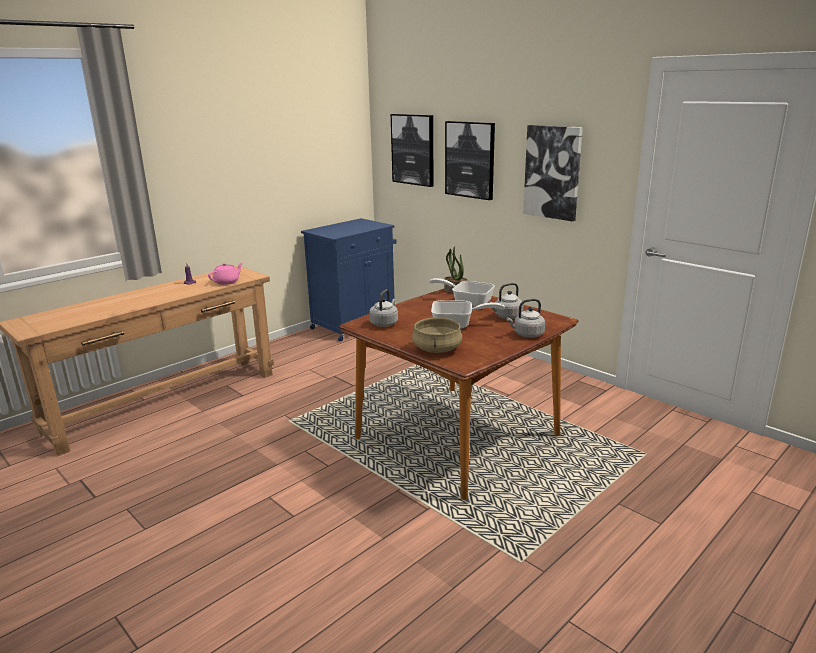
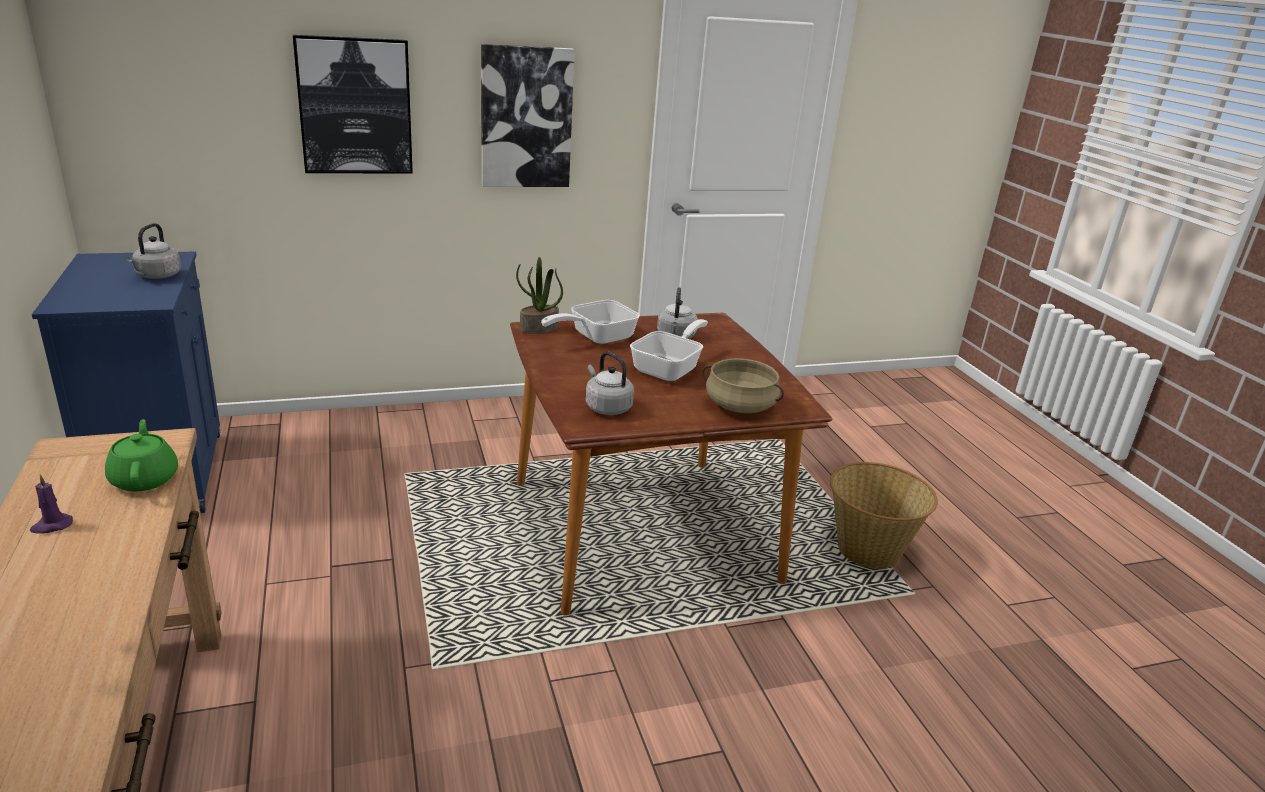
camera: 65 degrees left, 5 degrees up
(227, 282) = (145, 478): pink teapot -> green teapot
(413, 149) = (196, 92): picture -> none
(527, 335) = (745, 348): grey kettle -> grey kettle (157, 276)
(551, 528) = (868, 550): none -> basket

